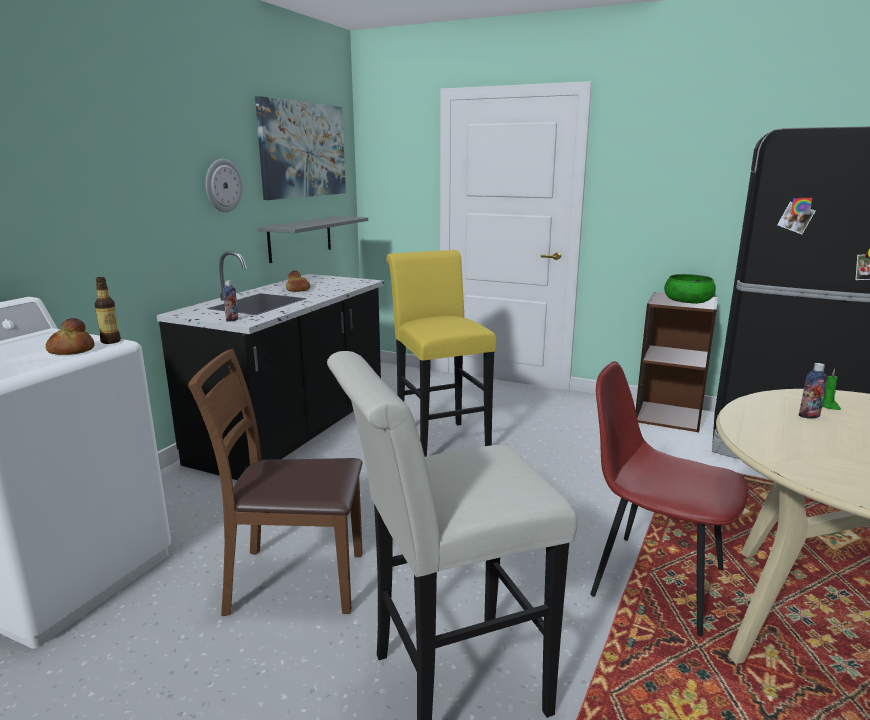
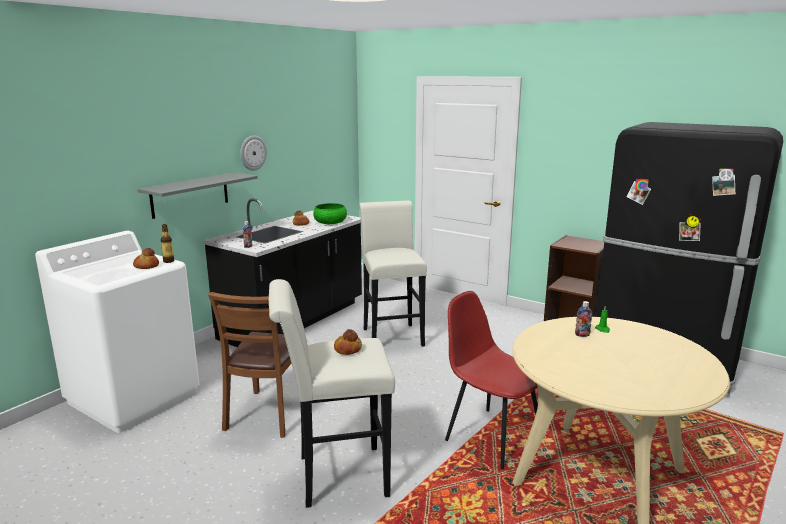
camera: 10 degrees right, 0 degrees up
(294, 581) = (267, 413): brown chair -> brown chair turned 90 degrees counterclockwise
(300, 238) = (310, 184): grey shelf -> grey shelf (190, 195)
(303, 150) = (314, 122): picture -> none
(439, 439) = (391, 335): yellow stool -> white stool
(473, 468) = (347, 349): none -> bread
(688, 300) = (584, 244): green bowl -> green bowl (330, 222)

